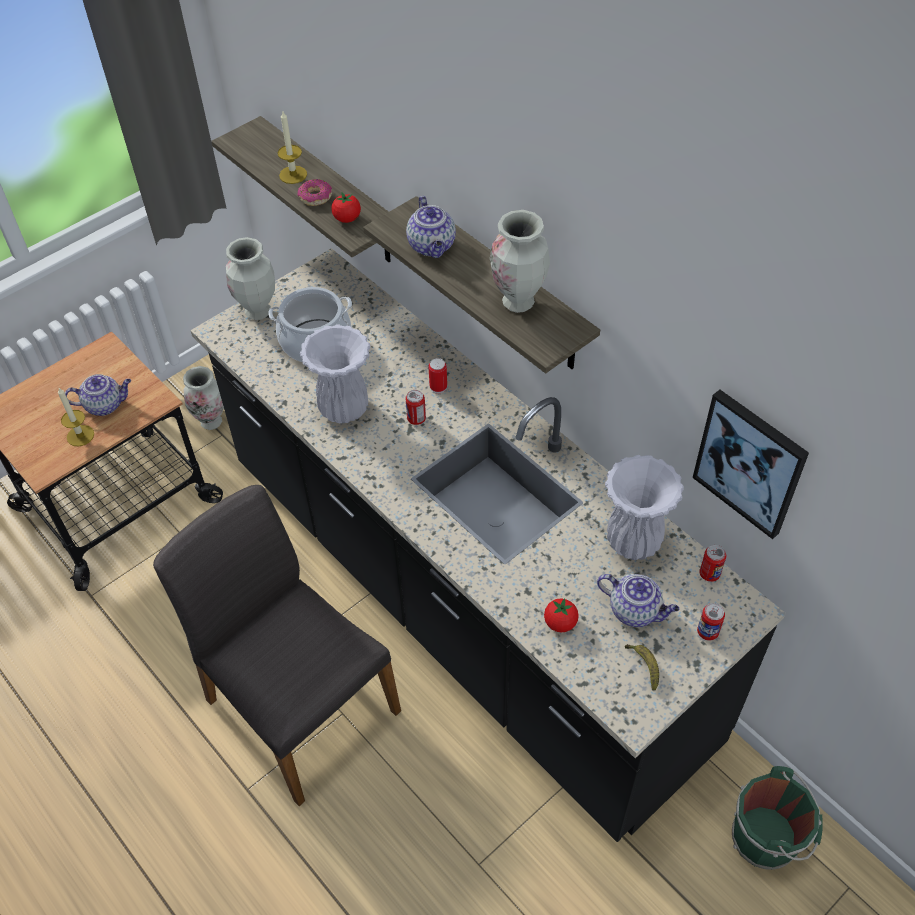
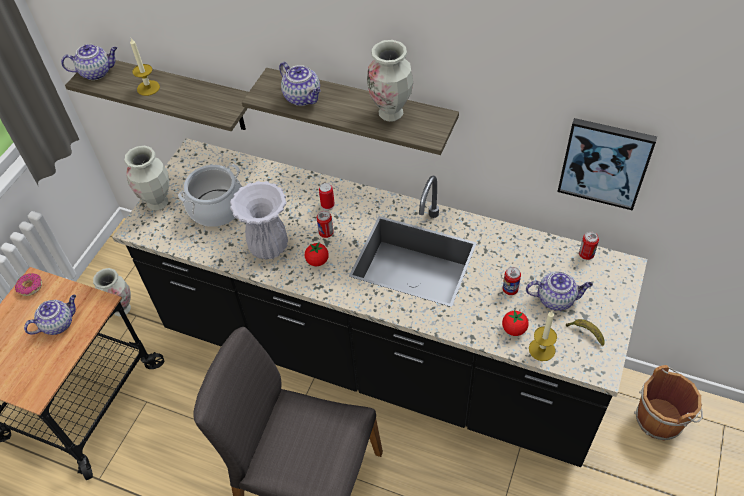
camera: 25 degrees left, 0 degrees up
(80, 435) = (51, 355): candle -> candle (542, 349)
(251, 138) = (97, 72): none -> teapot
(315, 197) = (176, 98): donut -> donut (30, 287)
(347, 218) = (211, 105): tomato -> tomato (317, 261)
(632, 541) = (524, 254): white vase -> none
(707, 632) = (609, 292): can -> can (510, 289)
(767, 838) = (661, 418): green bucket -> brown bucket

